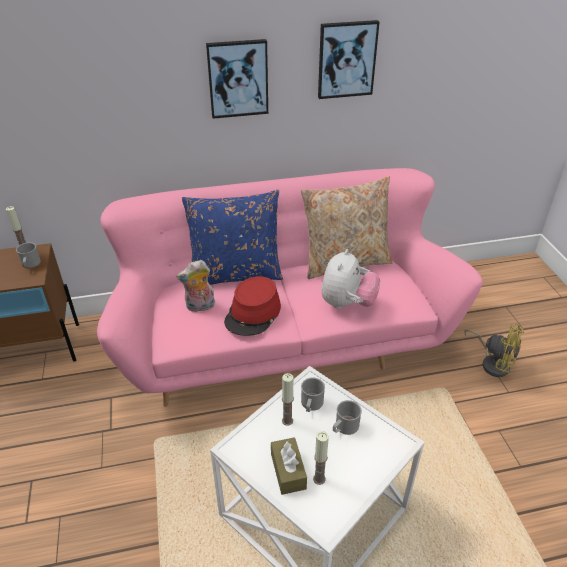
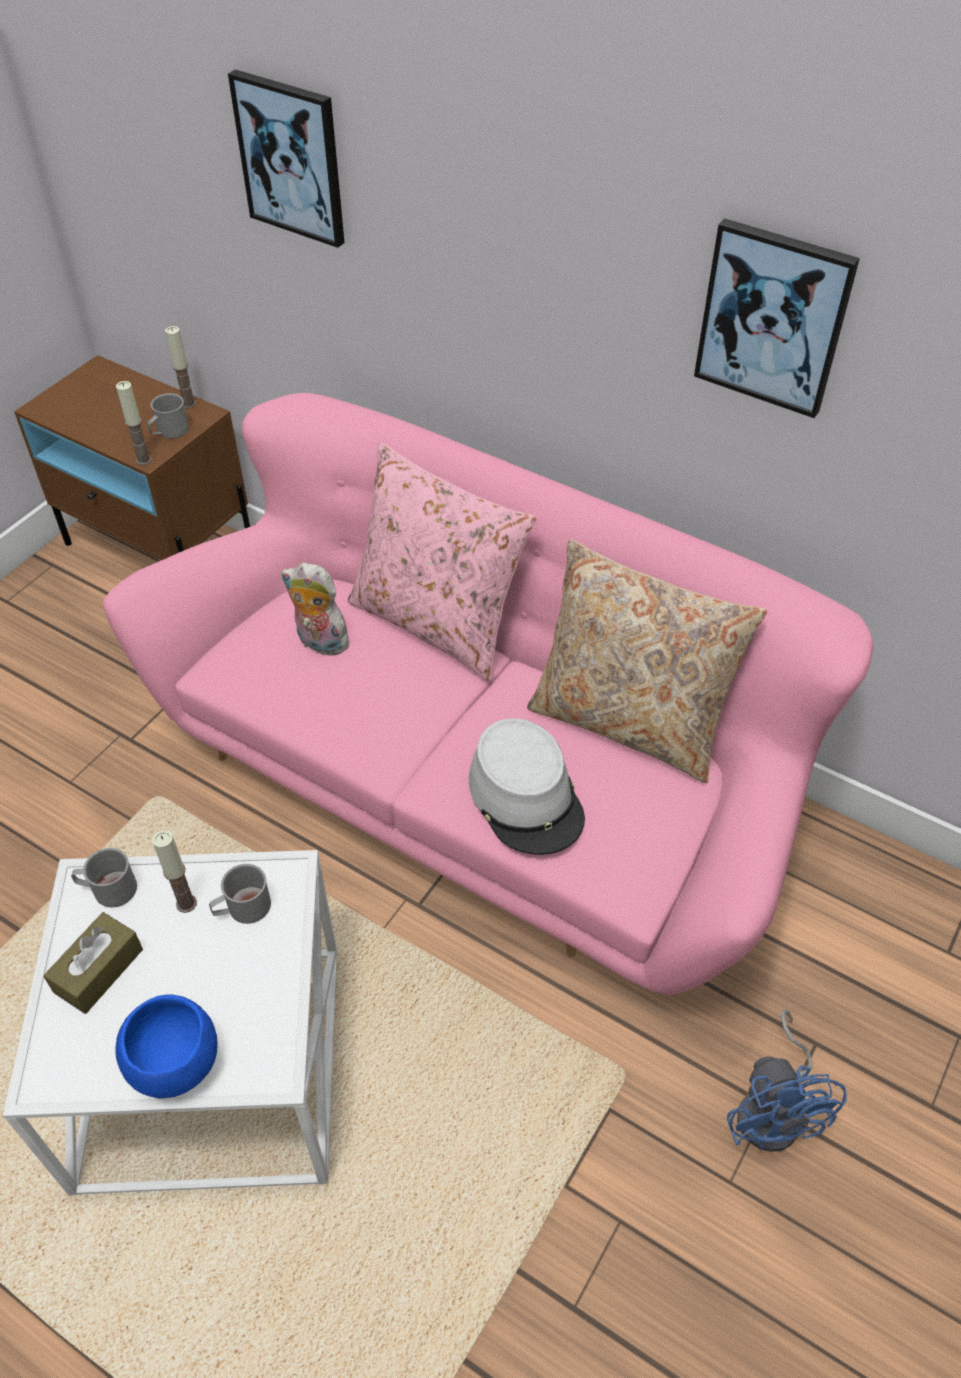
camera: 45 degrees right, 10 degrees up
(236, 274) = (437, 623): blue pillow -> pink pillow
(238, 78) = (544, 266): picture -> picture (291, 158)
(253, 313) = (372, 707): red hat -> none
(319, 479) = (116, 1016): candle -> candle (143, 460)
(344, 427) = (237, 979): grey mug -> grey mug (108, 889)
(347, 303) = (526, 797): plush toy -> grey hat
(366, 471) = (176, 1064): none -> blue bowl
(492, 363) = (775, 1110): yellow fan -> blue fan

